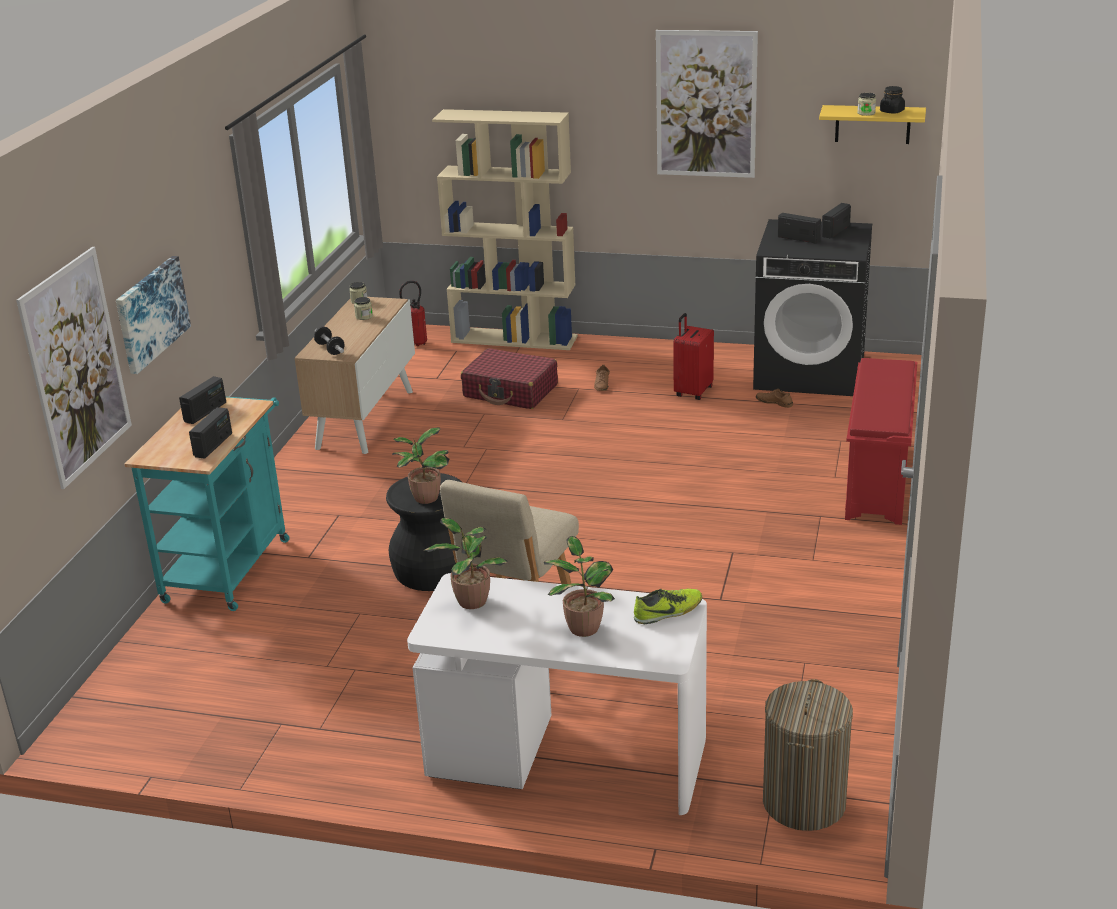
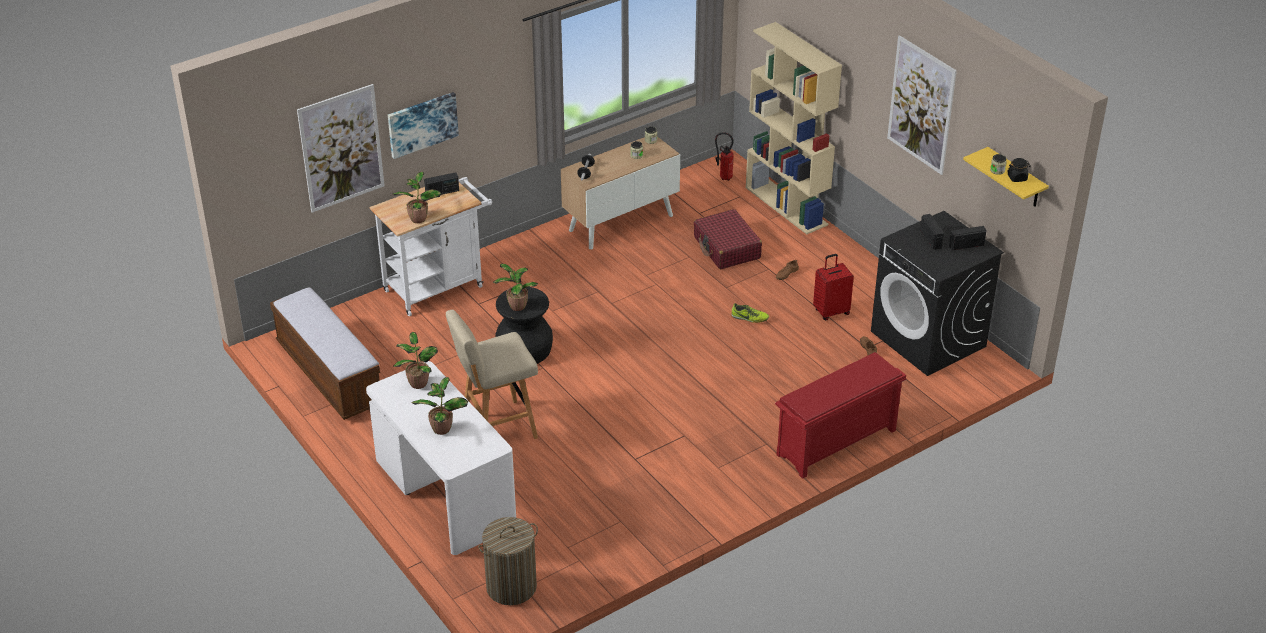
camera: 40 degrees right, 10 degrees up
(210, 724) = (329, 374): none -> bench
(213, 445) = (418, 218): radio -> potted plant
(230, 565) = (438, 286): turquoise cart -> white cart
(668, 612) = (487, 445): shoe -> shoe (749, 318)

